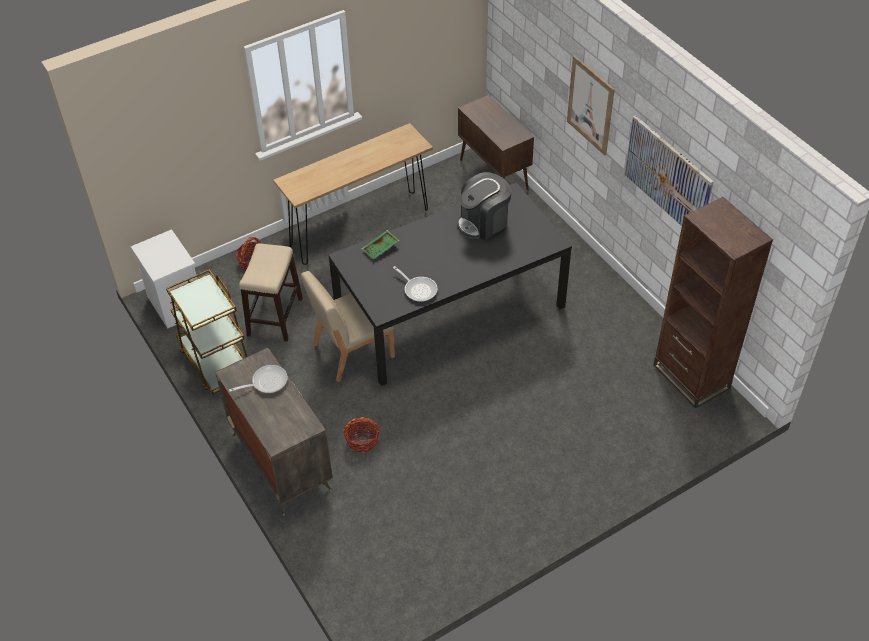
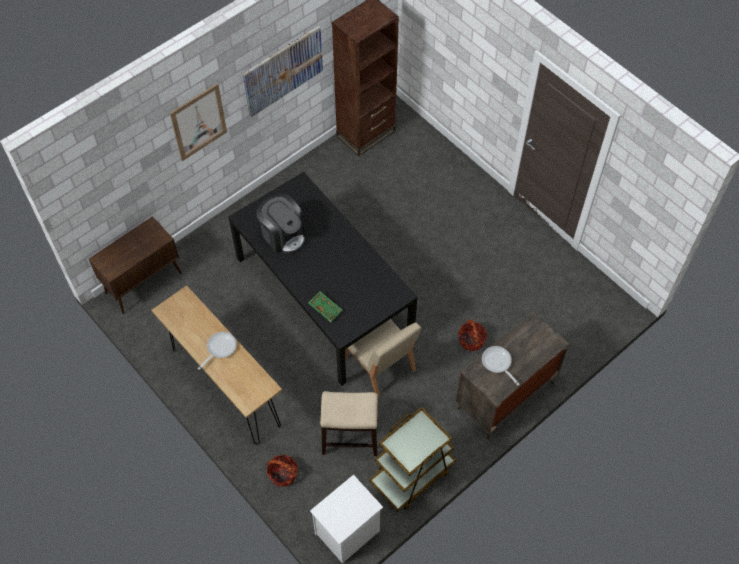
camera: 100 degrees left, 10 degrees up
(418, 289) = (370, 272): frying pan -> frying pan (219, 348)

